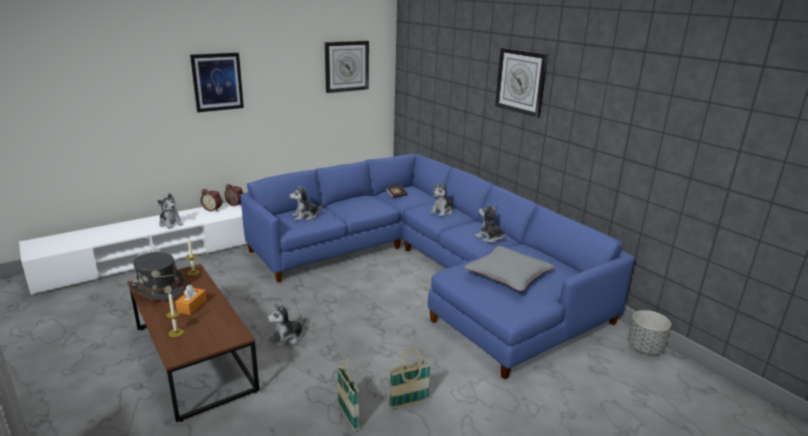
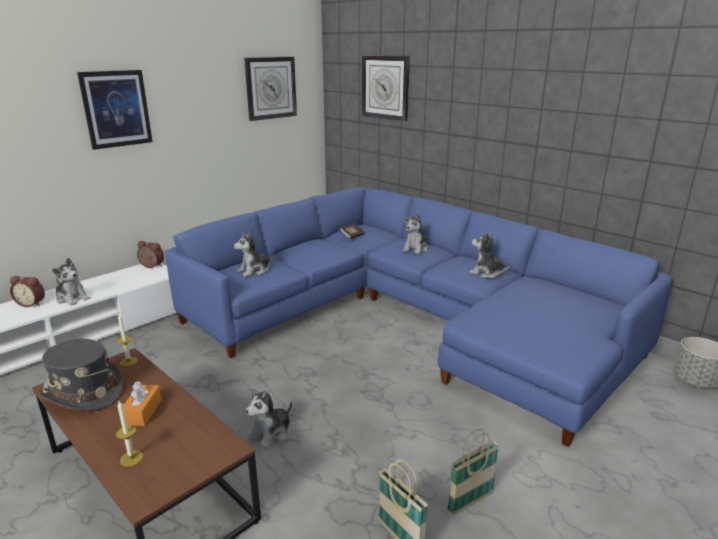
camera: 10 degrees left, 0 degrees up
(213, 209) = (125, 274): alarm clock -> alarm clock (32, 303)
(508, 274) = (537, 313): grey pillow -> none
(521, 81) = (501, 85): wall clock -> wall clock (385, 87)

